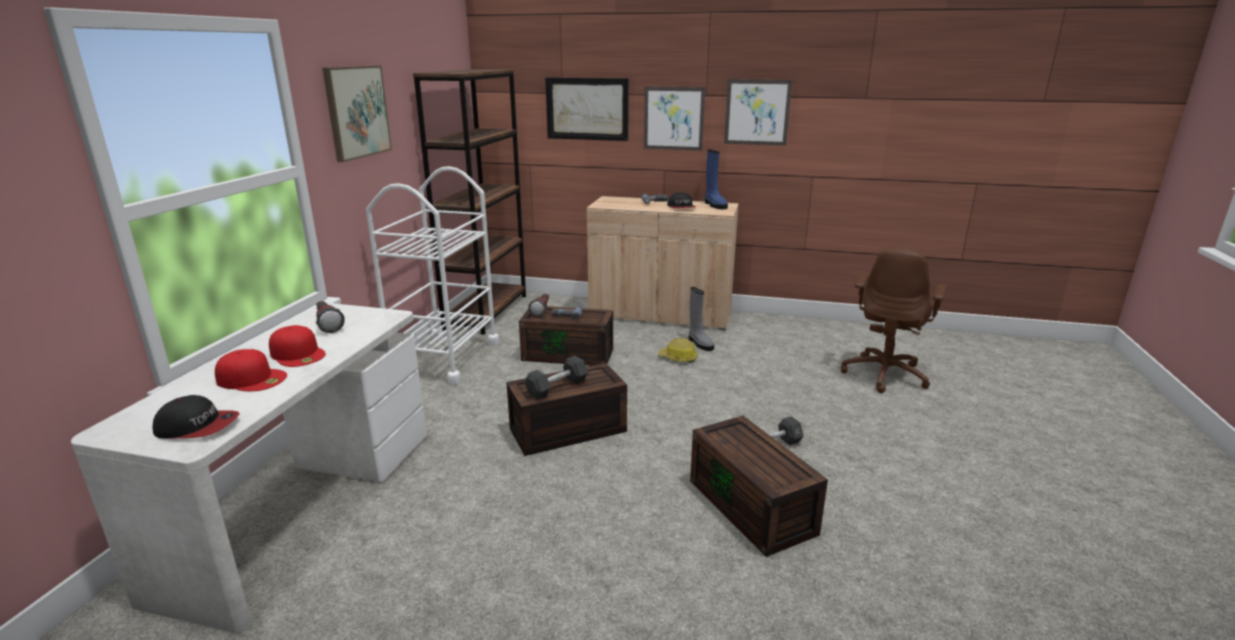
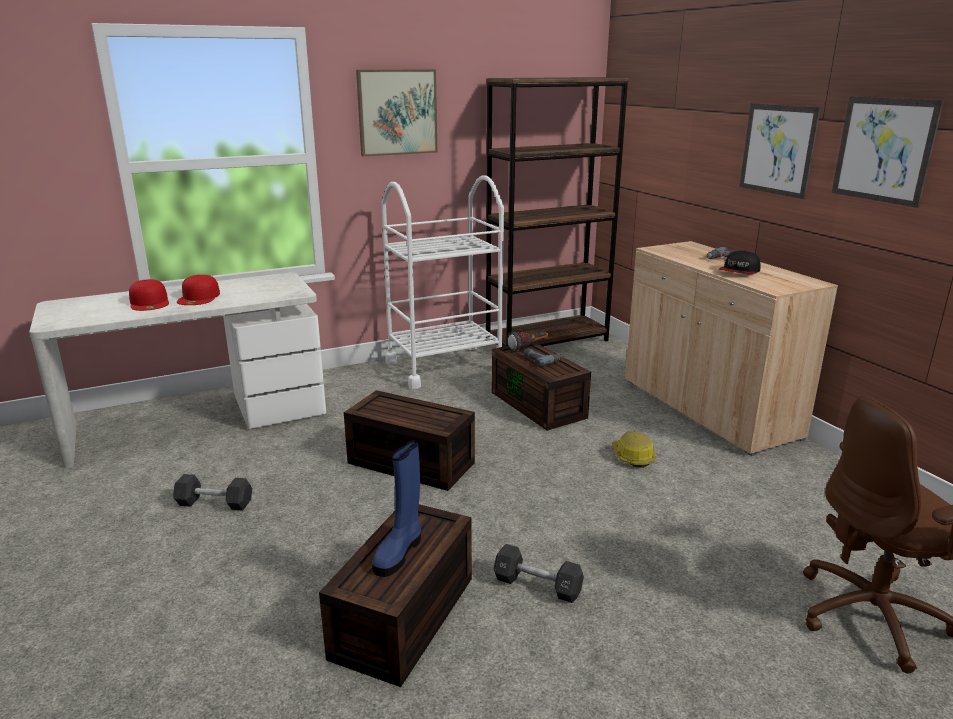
camera: 50 degrees right, 0 degrees up
(198, 427) = (73, 316): cap -> none
(327, 324) = (256, 286): flashlight -> none
(557, 387) = (395, 411): black dumbbell -> black dumbbell (214, 503)
(587, 109) = (692, 129): picture -> none
(699, 343) = (688, 455): grey boot -> none
(714, 205) = (792, 279): blue boot -> blue boot (399, 553)

